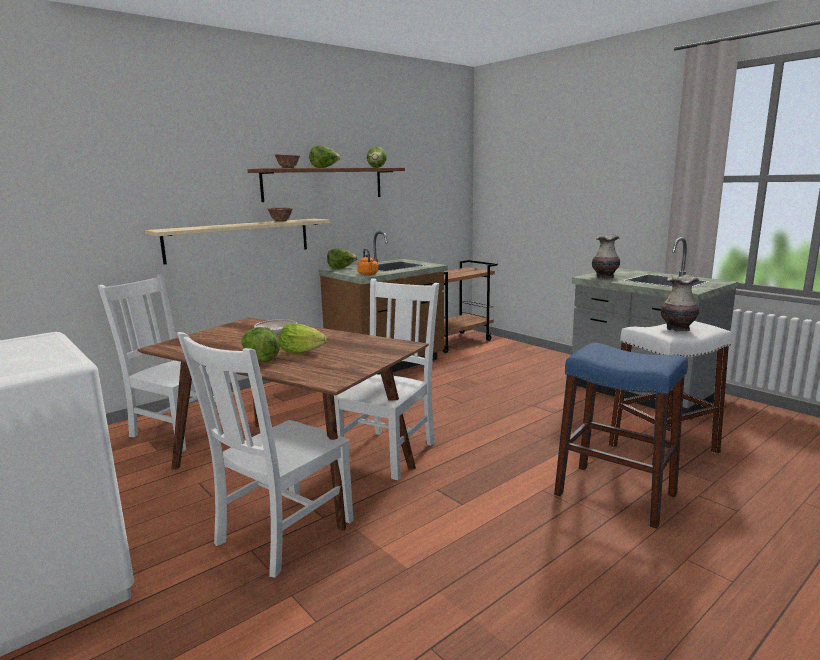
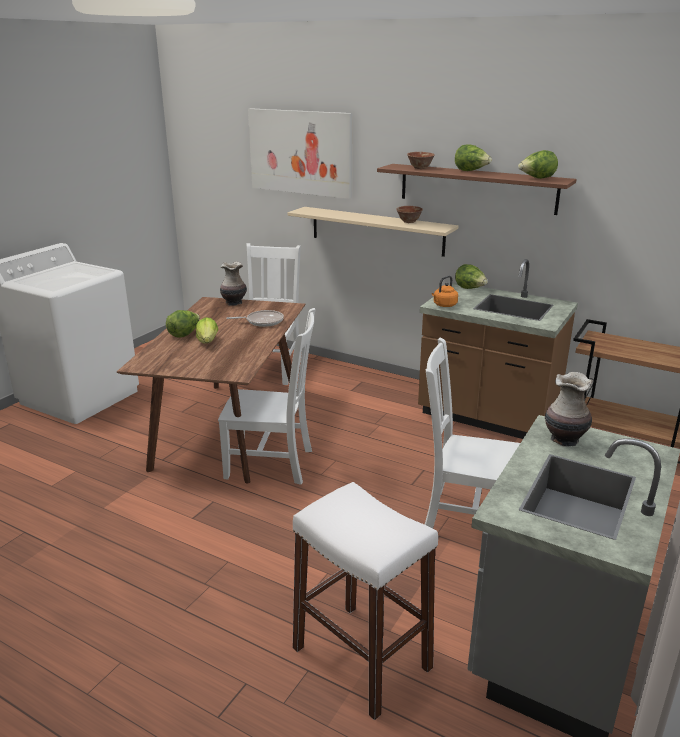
camera: 70 degrees right, 10 degrees up
(131, 165) = (300, 152): none -> picture
(281, 534) = (139, 449): white chair -> white chair (467, 518)
(615, 494) = (231, 612): blue stool -> none
(678, 329) = (364, 523): vase -> vase (233, 303)

